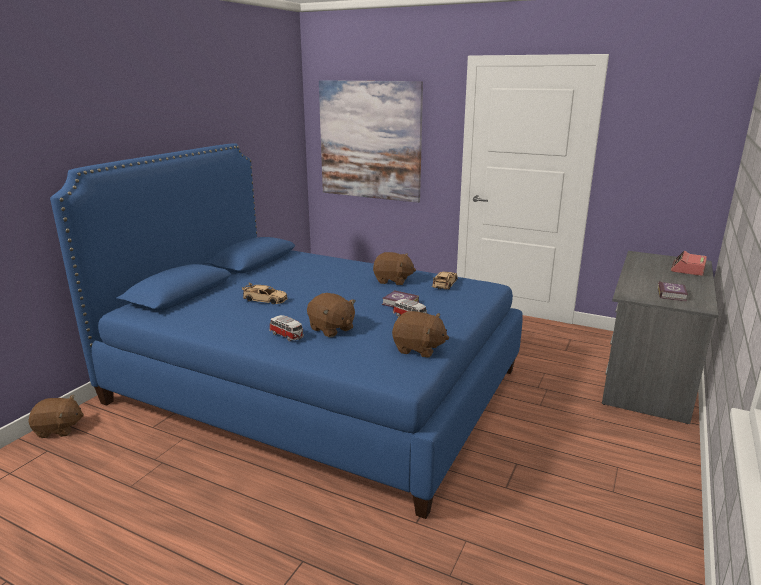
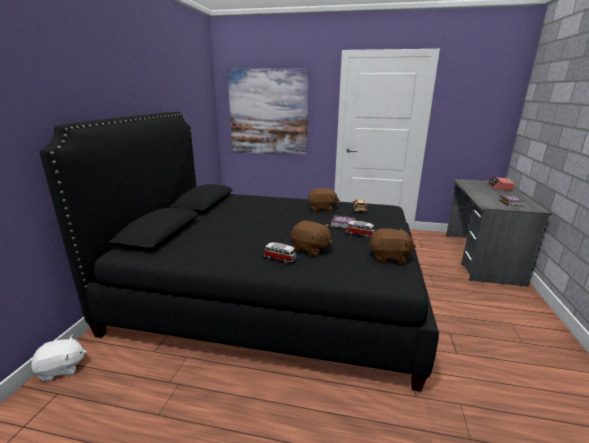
camera: 15 degrees left, 0 degrees up
(59, 429) = (62, 369): brown plush toy -> white plush toy
(265, 299) = (238, 231): beige toy car -> none
(314, 386) = (272, 295): blue bed -> black bed

